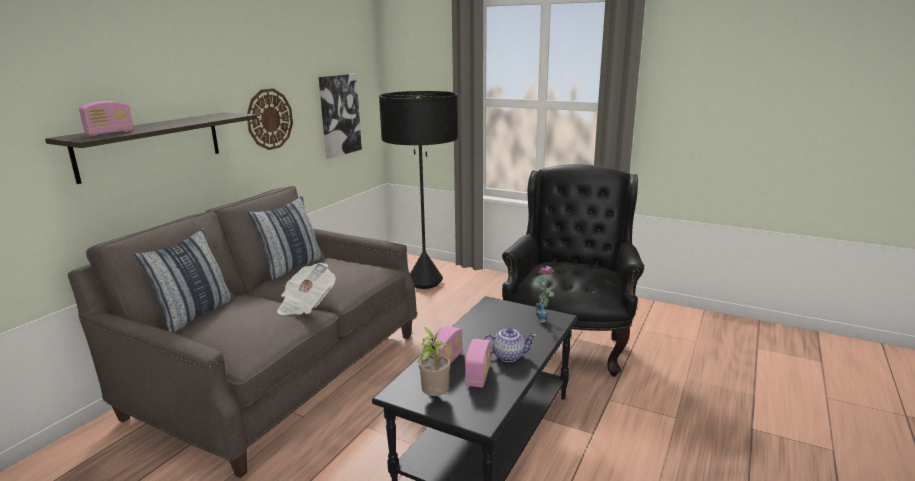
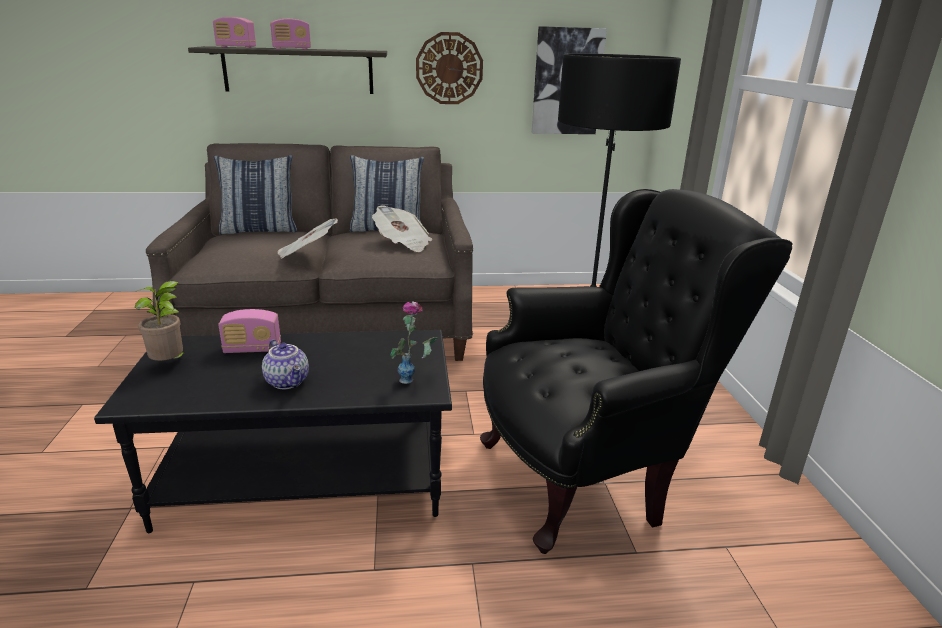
camera: 55 degrees right, 5 degrees up
(342, 268) = (403, 244): none -> newspaper
(478, 375) = (229, 375): radio -> radio (291, 49)

